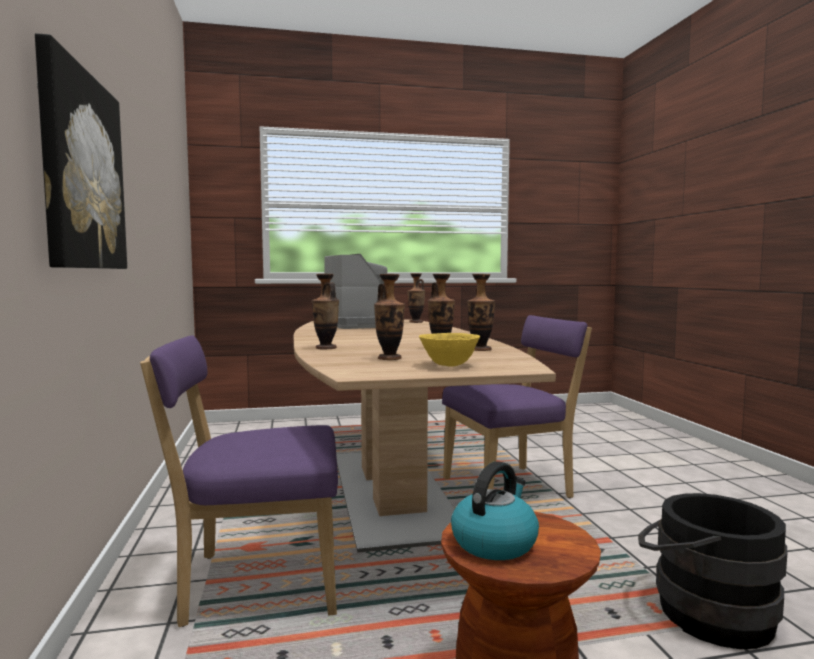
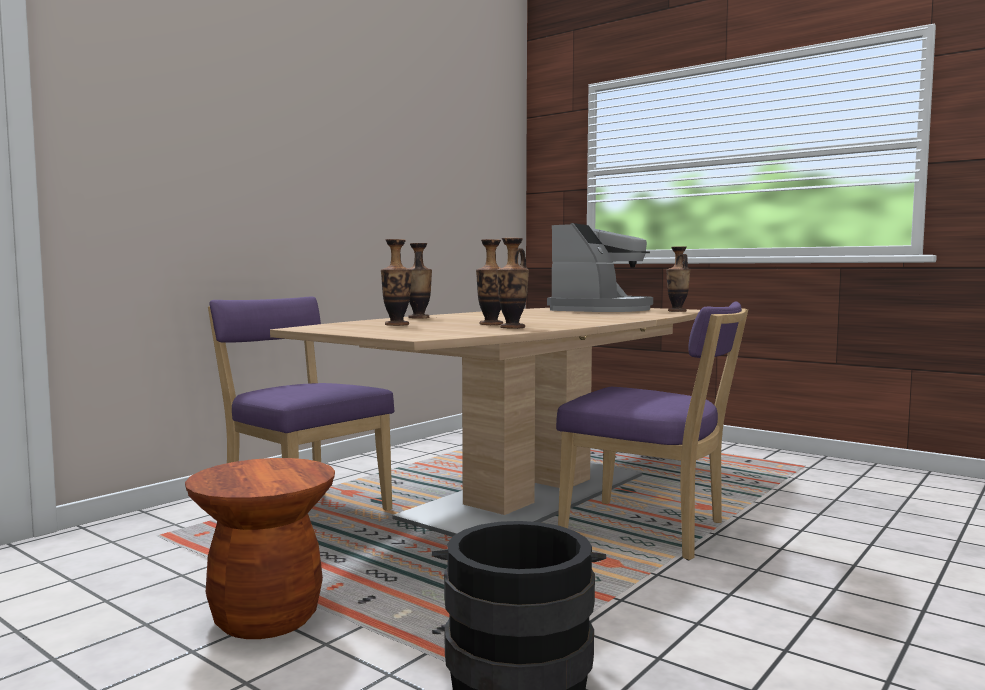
camera: 50 degrees right, 0 degrees up
(81, 172) = (244, 169): picture -> none
(448, 365) = (390, 330): yellow bowl -> none
(494, 542) = (247, 470): kettle -> none

